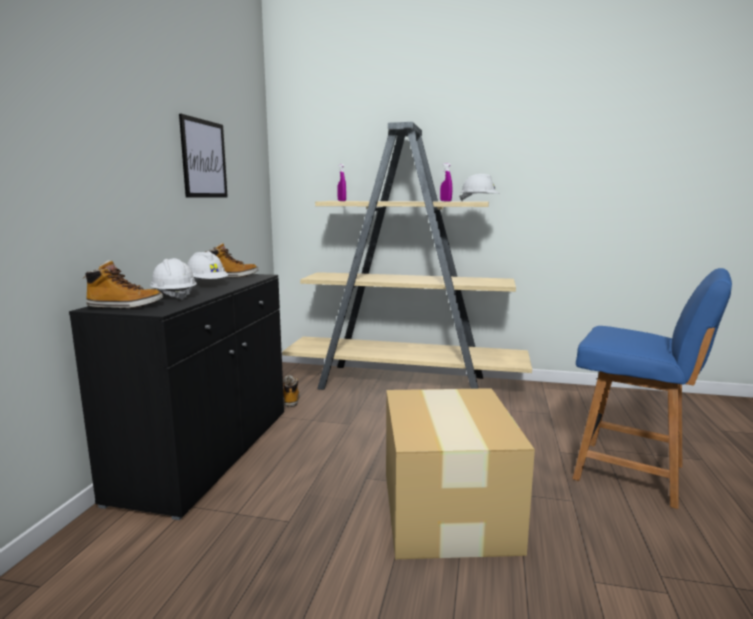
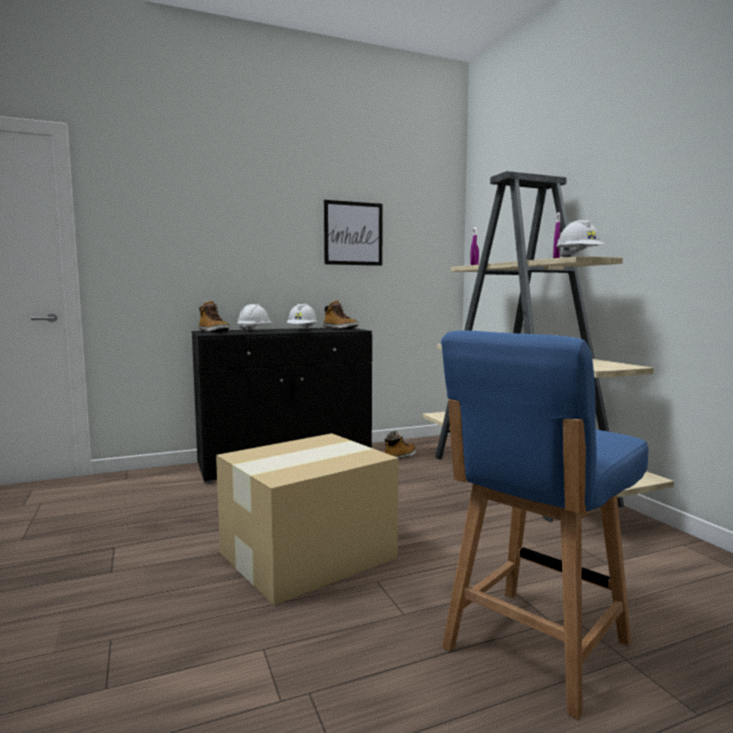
camera: 55 degrees right, 5 degrees down
(632, 473) = (534, 647): blue chair -> blue chair turned 45 degrees clockwise

